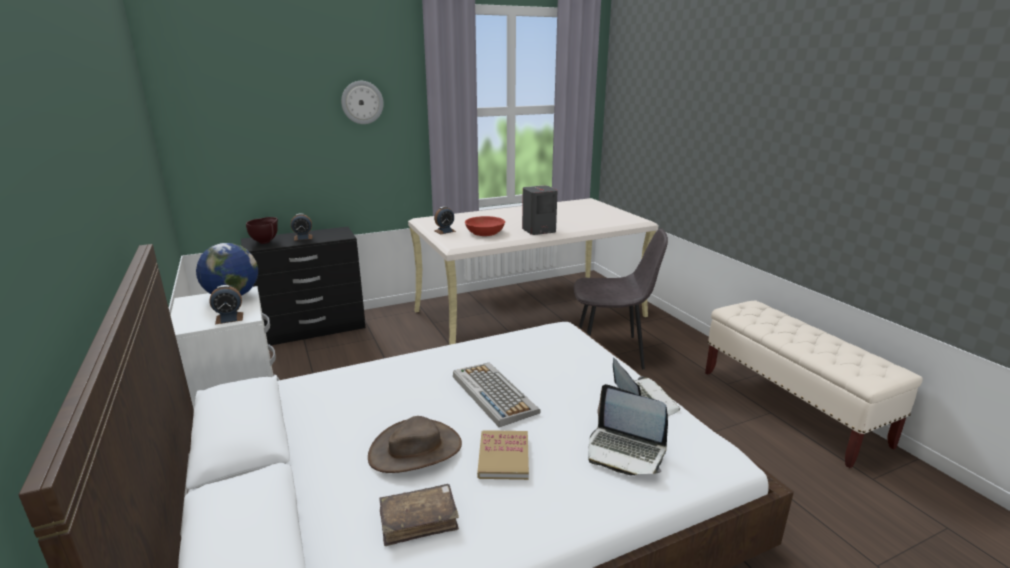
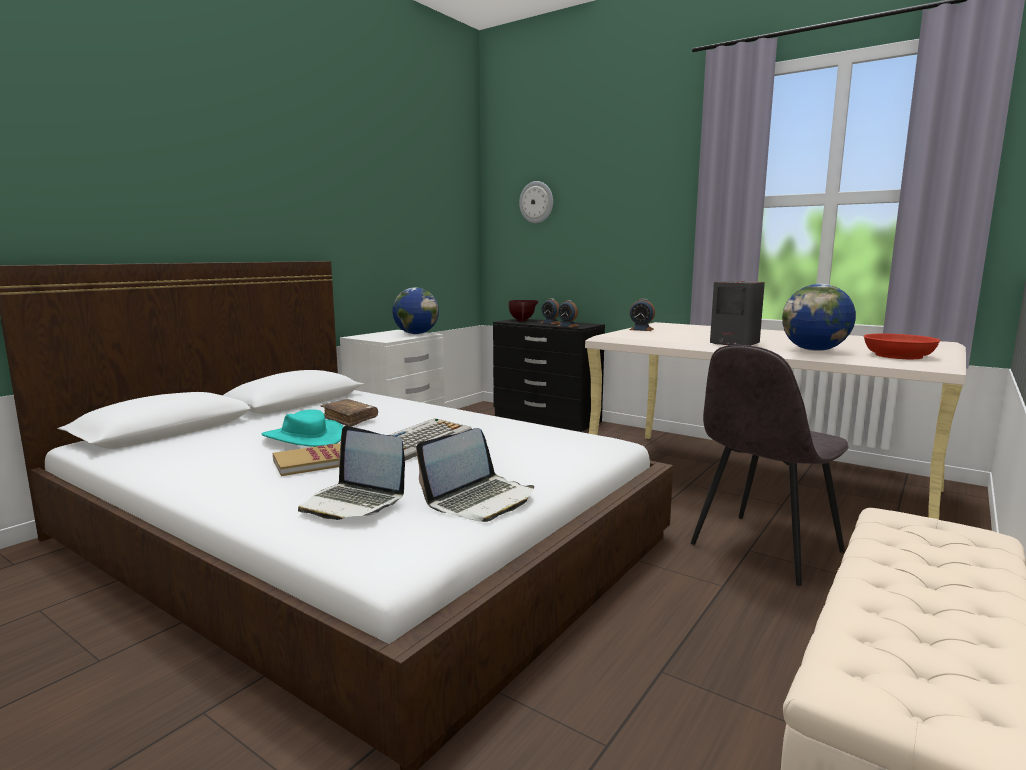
camera: 60 degrees right, 10 degrees down
(229, 318) = (380, 339): alarm clock -> alarm clock (567, 326)
(362, 102) = (636, 192): wall clock -> wall clock (536, 202)
(415, 449) = (304, 437): brown hat -> turquoise hat
(418, 520) = (211, 456): brown book -> brown book (349, 419)
(485, 232) = (673, 335): red bowl -> red bowl (898, 356)
(584, 225) = (814, 350): none -> globe
(611, 351) = (763, 549): grey chair -> grey chair turned 75 degrees clockwise
(625, 451) = (354, 502): laptop -> laptop turned 60 degrees counterclockwise

